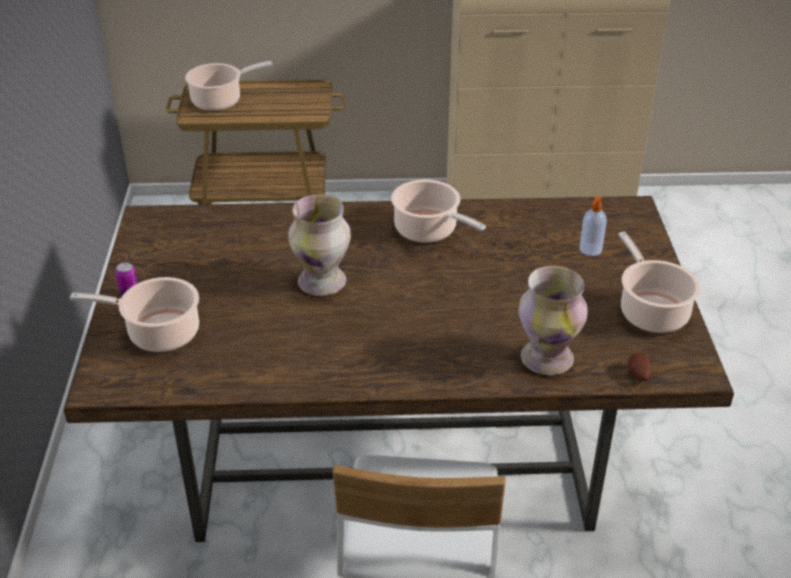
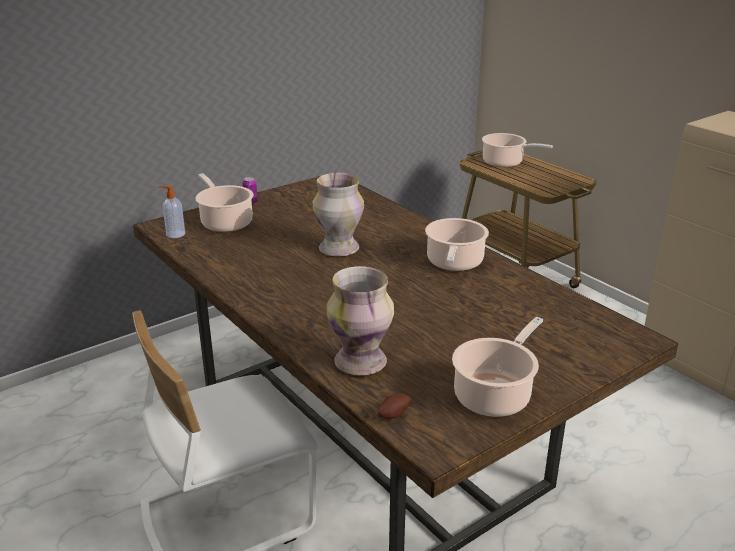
camera: 55 degrees right, 10 degrees down
(590, 250) = (538, 336): soap dispenser -> soap dispenser (175, 234)

